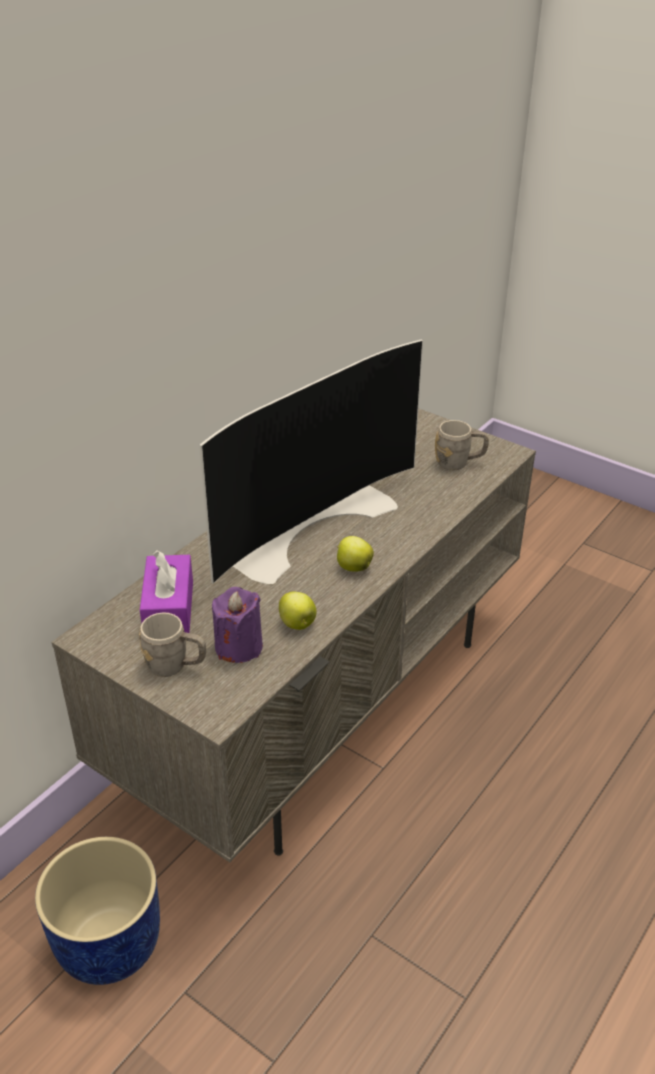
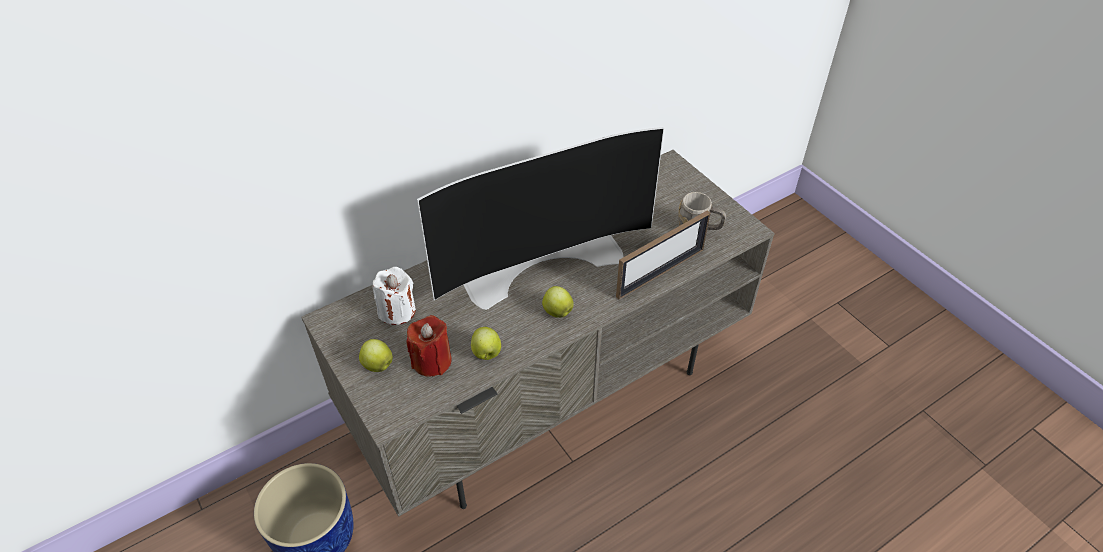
camera: 20 degrees right, 10 degrees up
(169, 608) = (397, 311): purple tissue box -> white candle
(175, 666) = (377, 364): grey mug -> apple
(238, 647) = (432, 361): purple candle -> red candle
(442, 508) = (660, 272): none -> picture frame

